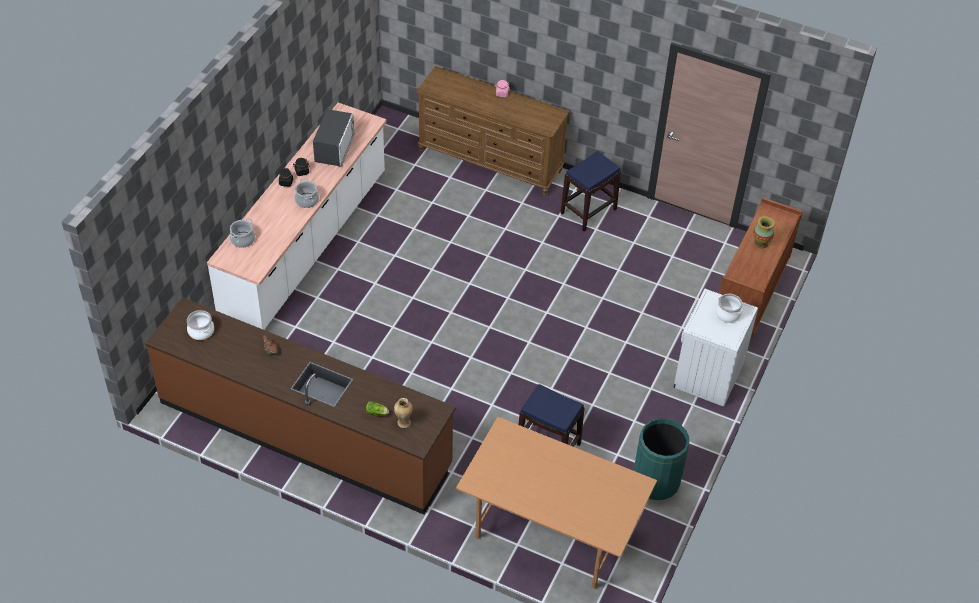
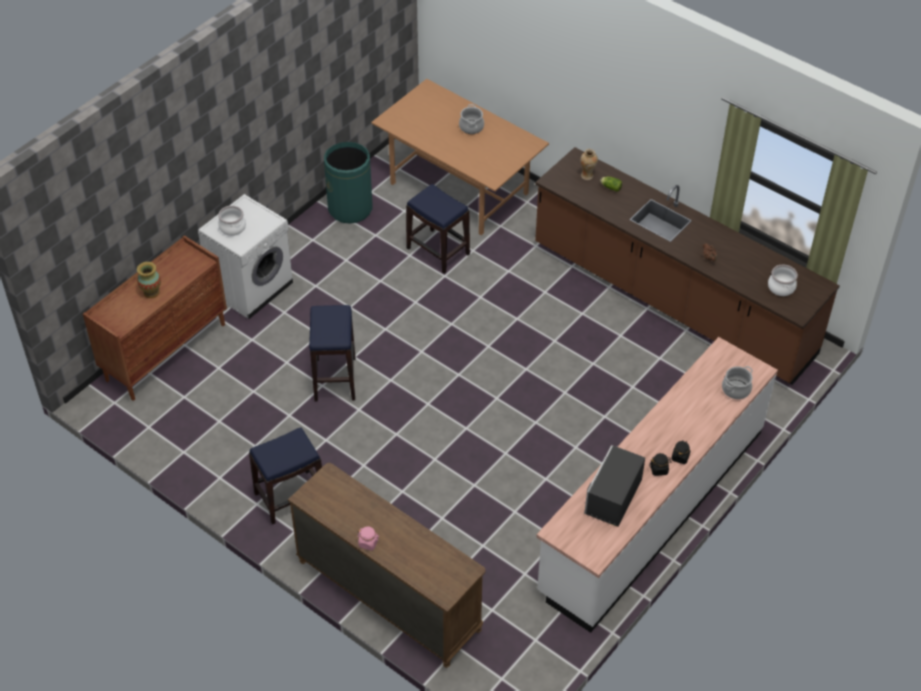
camera: 165 degrees left, 0 degrees up
(307, 200) = (656, 428): cooking pot -> cooking pot (471, 127)
(594, 305) = (335, 379): none -> stool

